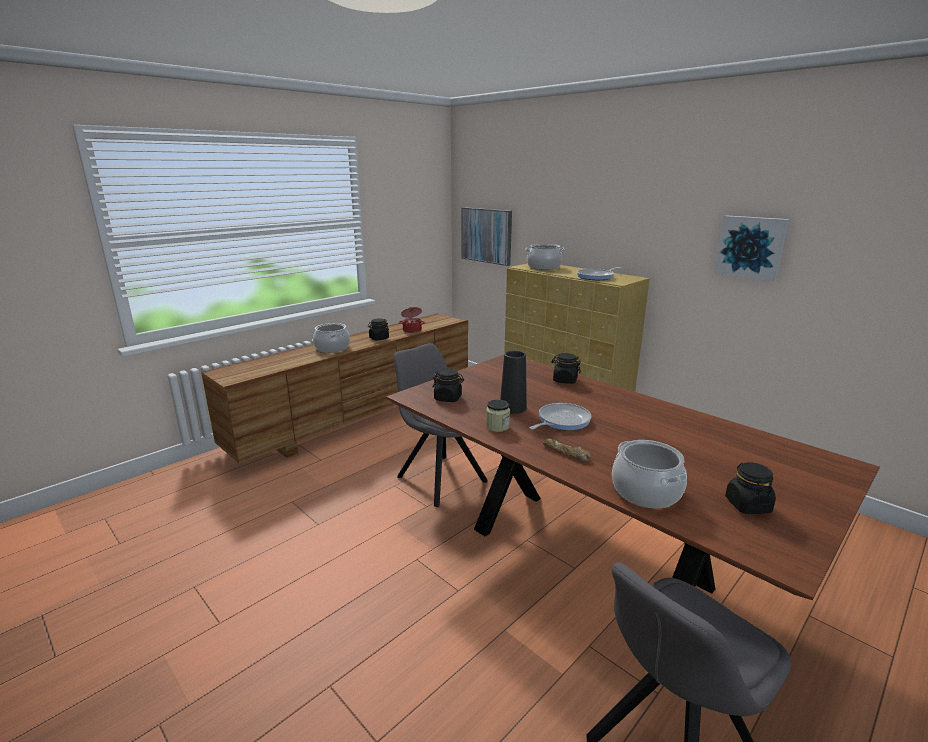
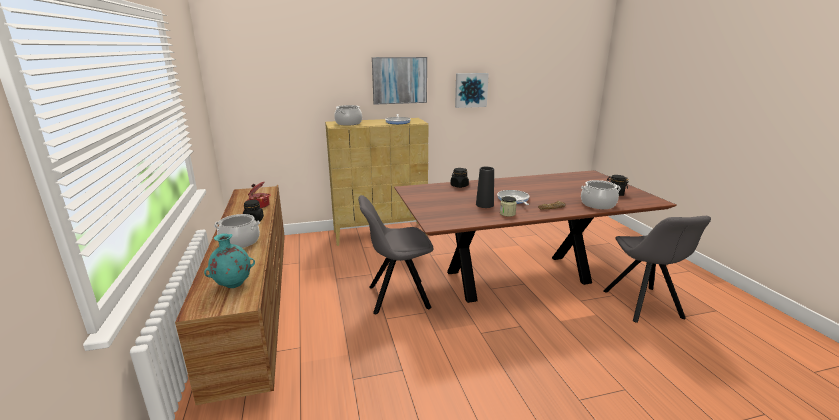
camera: 60 degrees left, 0 degrees up
(258, 369) = (233, 285): none -> turquoise vase
(448, 398) = (452, 216): black jar -> none
(486, 235) = (259, 108): picture -> picture (399, 80)

